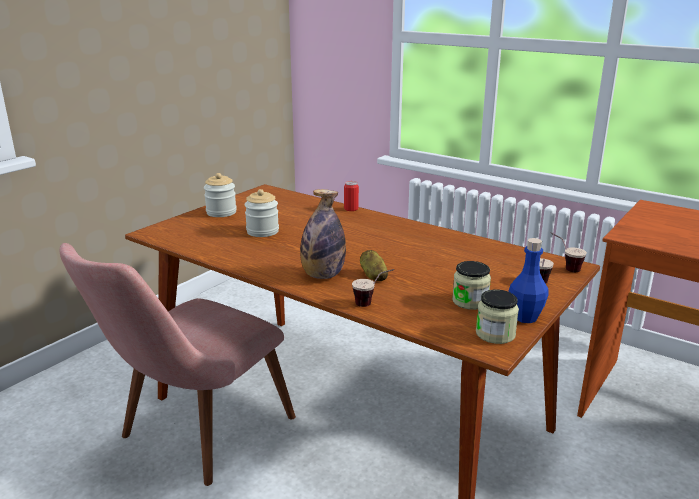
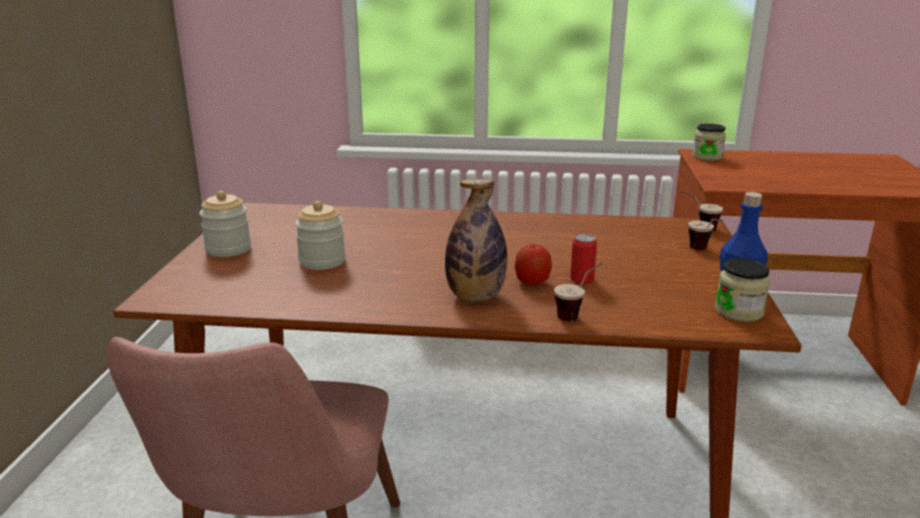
camera: 30 degrees left, 0 degrees up
(351, 209) = (396, 212): can -> can (582, 279)
(373, 275) = (532, 282): potato -> apple
(470, 301) = (667, 284): jar -> jar (707, 157)

